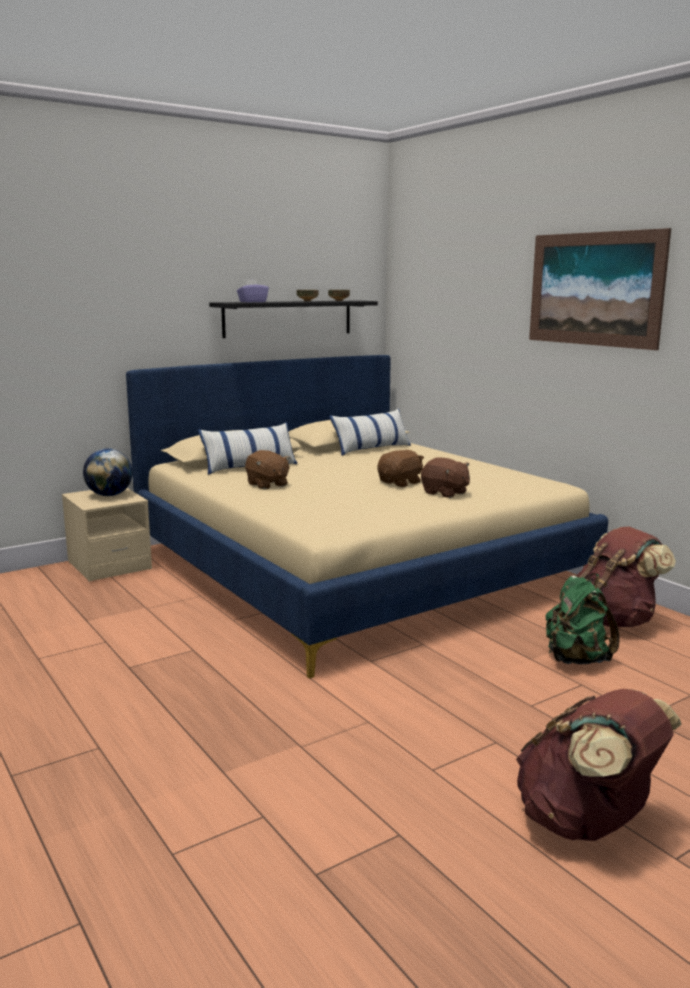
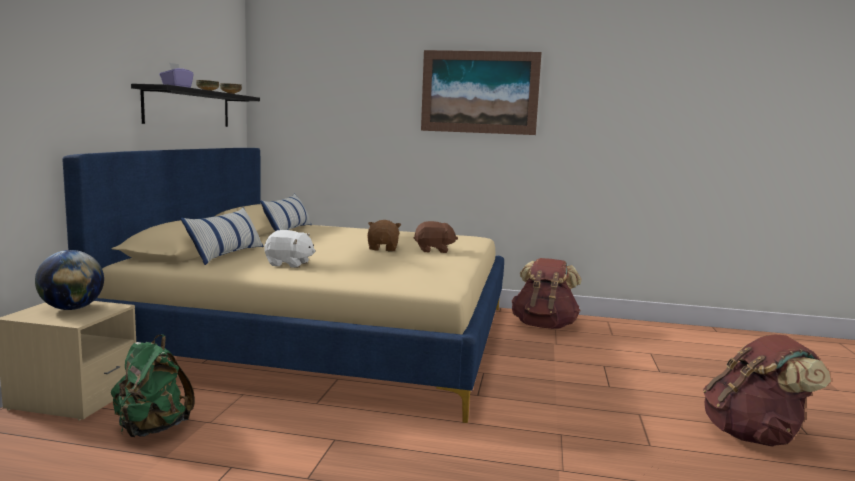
camera: 45 degrees left, 5 degrees down
(267, 485) = (289, 264): brown plush toy -> white plush toy
(576, 659) = (573, 353): green backpack -> green backpack (152, 429)

